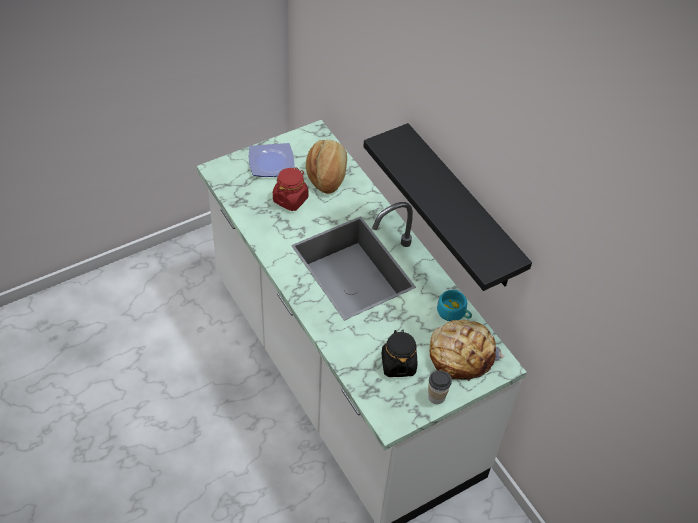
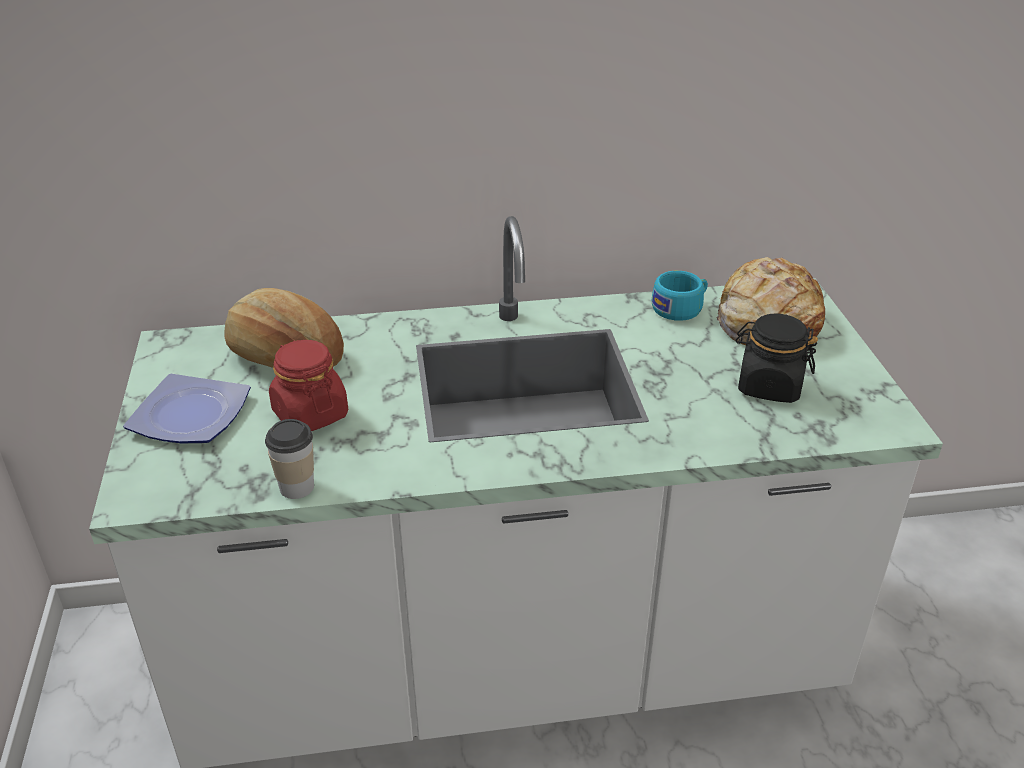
camera: 65 degrees left, 15 degrees down
(436, 397) = (847, 365): cup -> cup (297, 487)
(462, 209) = (594, 146): black shelf -> none

